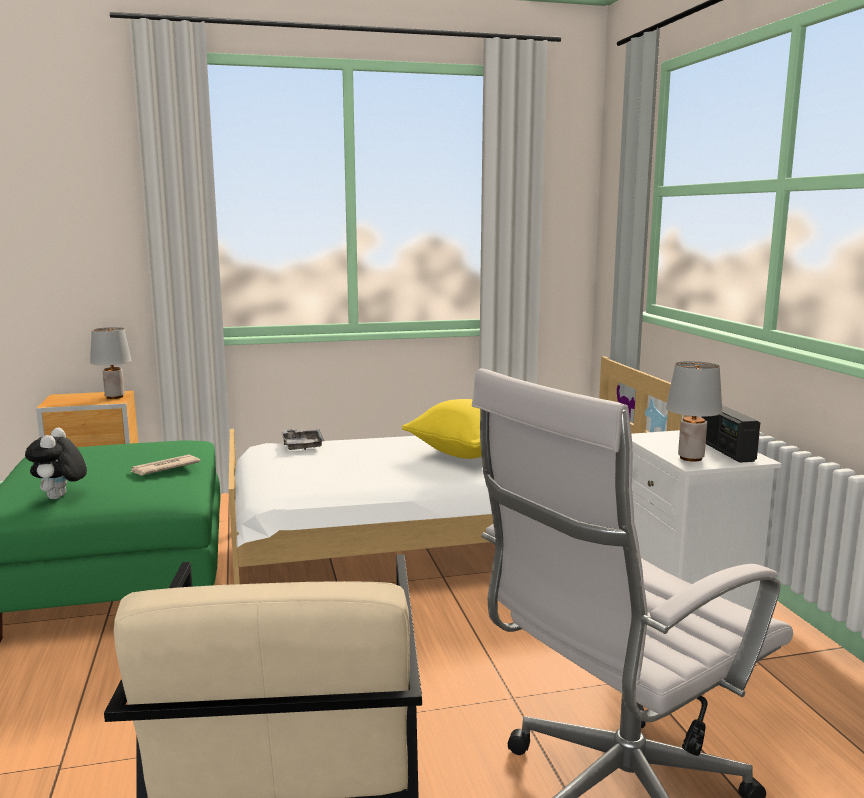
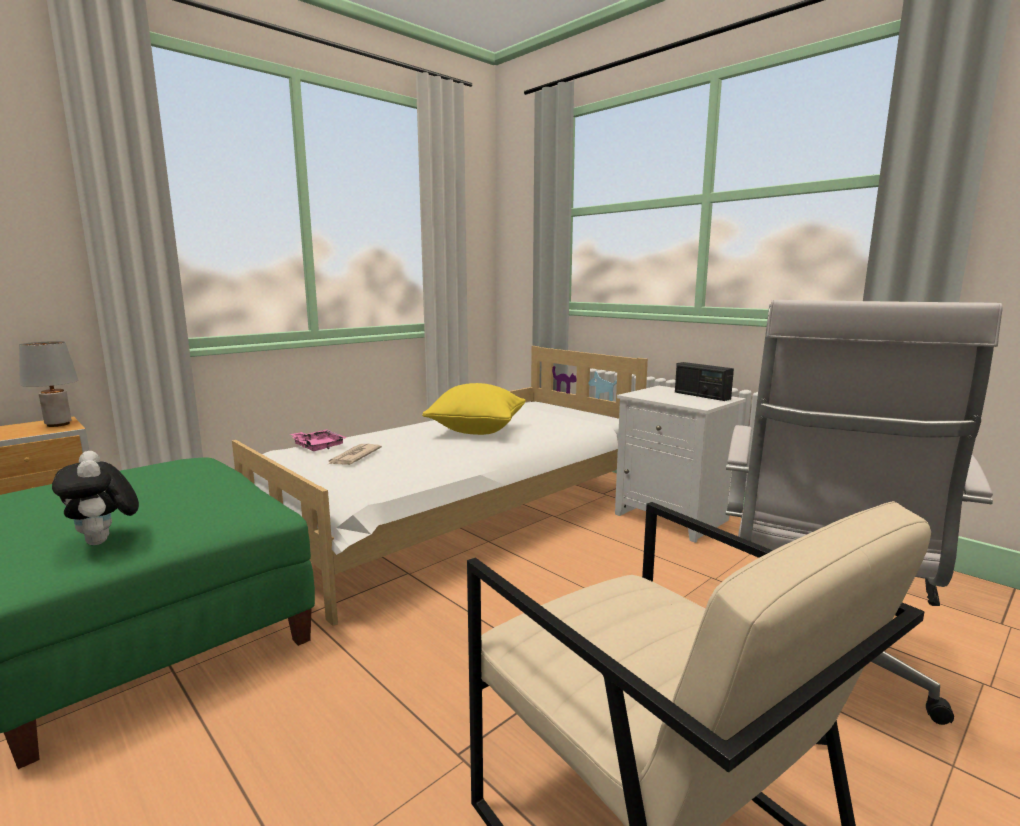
camera: 30 degrees left, 0 degrees up
(164, 468) = (206, 486): newspaper -> newspaper (353, 457)
(302, 446) = (318, 446): grey tray -> pink tray
(691, 458) = (693, 402): grey table lamp -> none

